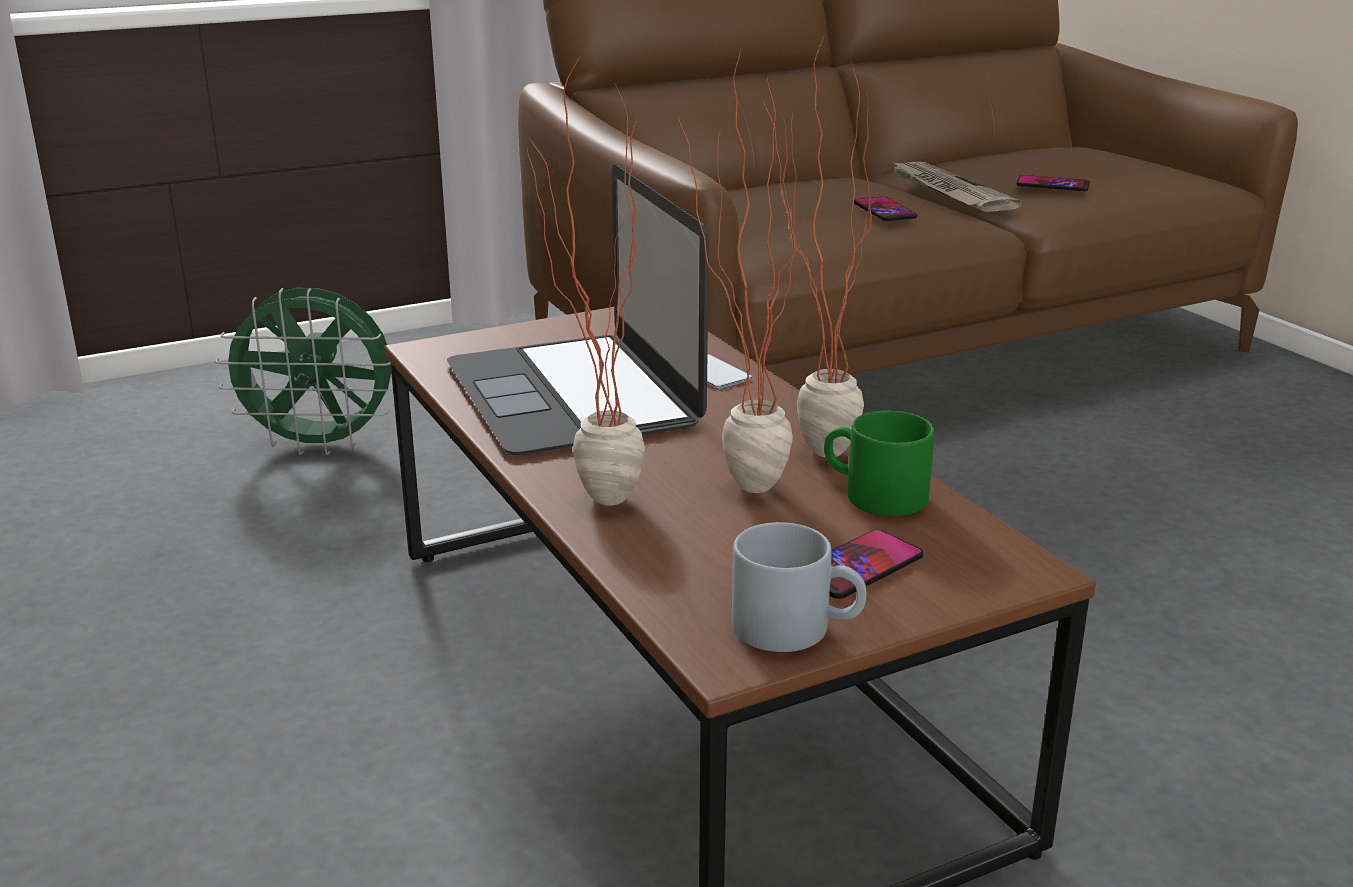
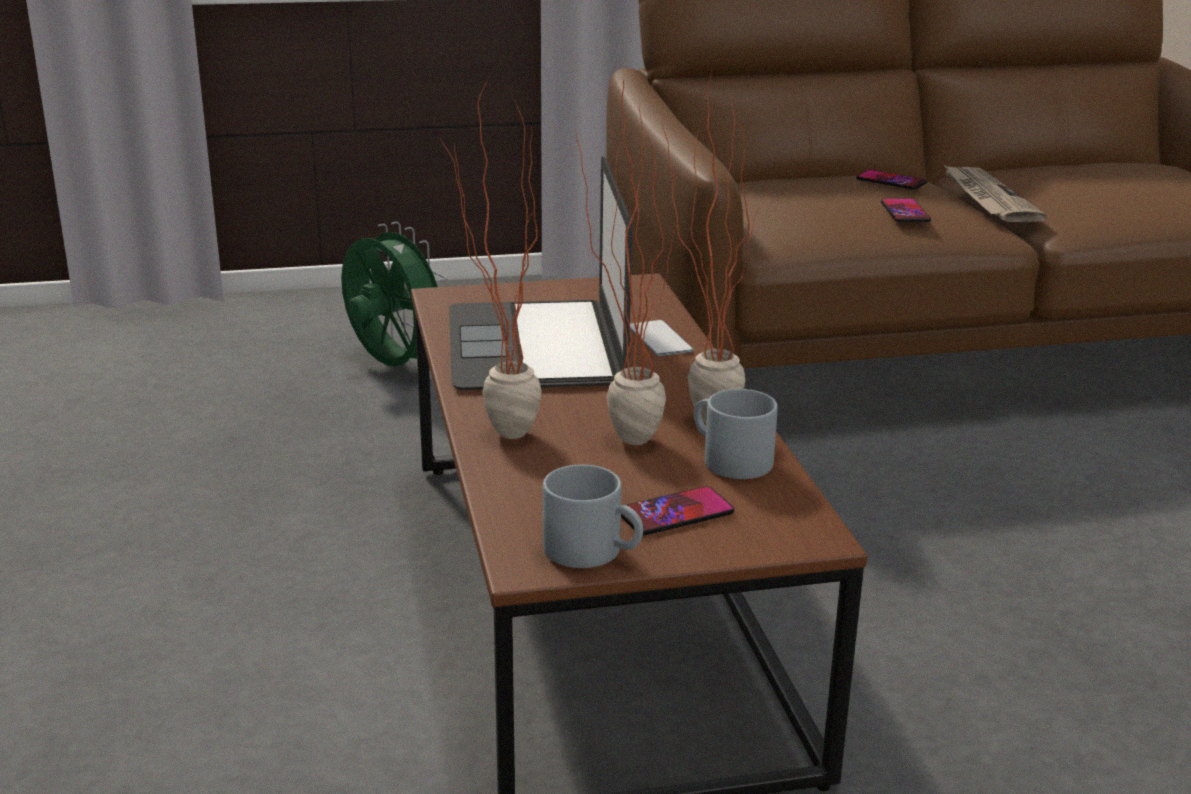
camera: 15 degrees right, 0 degrees up
(321, 445) = (393, 367): green fan -> green fan turned 150 degrees counterclockwise
(873, 495) = (728, 459): green mug -> grey mug
(1052, 185) = (1090, 201): phone -> phone (891, 181)

